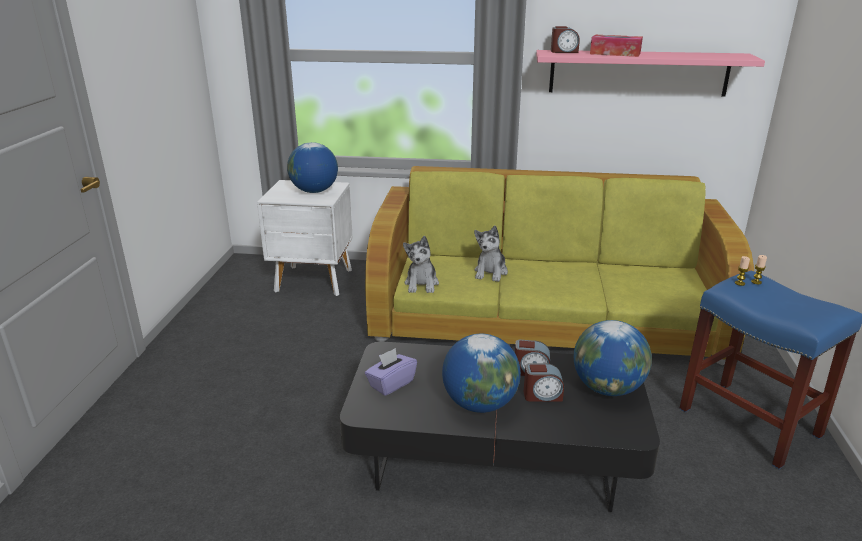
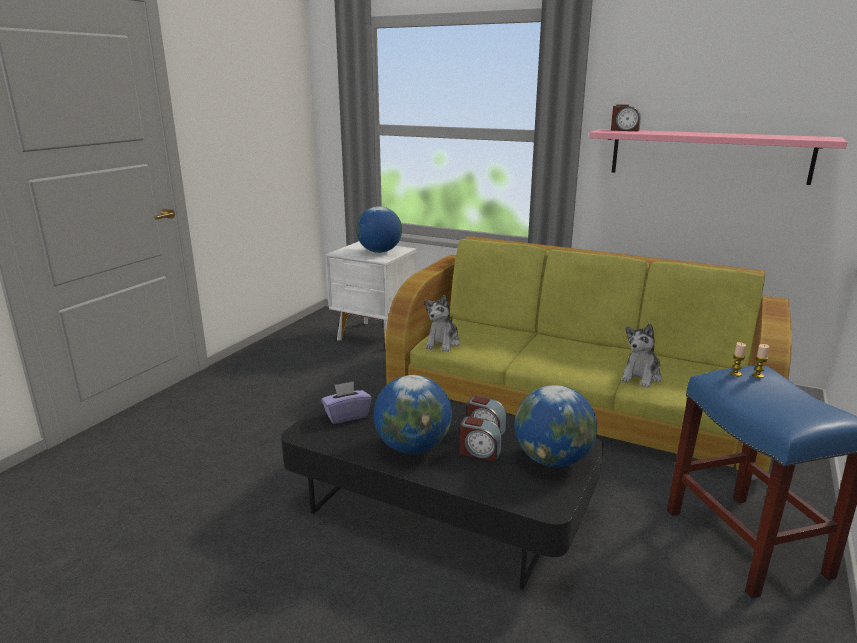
camera: 20 degrees right, 5 degrees down
(491, 272) = (516, 343): plush toy -> plush toy (641, 377)
(615, 53) = (677, 132): tissue box -> none

